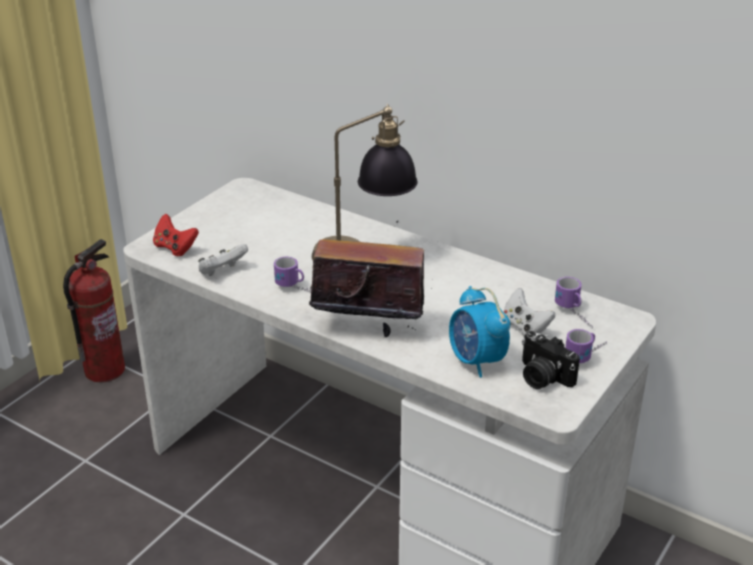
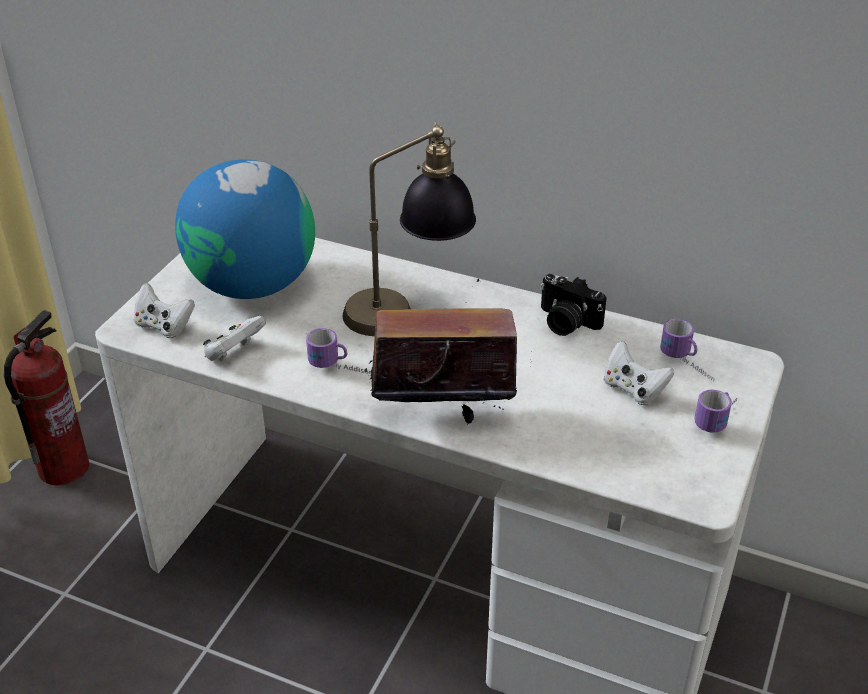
camera: 10 degrees left, 5 degrees up
(175, 248) = (164, 326): red game controller -> white game controller
(249, 225) = (252, 284): none -> globe
(476, 361) = (588, 443): alarm clock -> none
(542, 377) = (674, 456): camera -> camera (566, 323)

